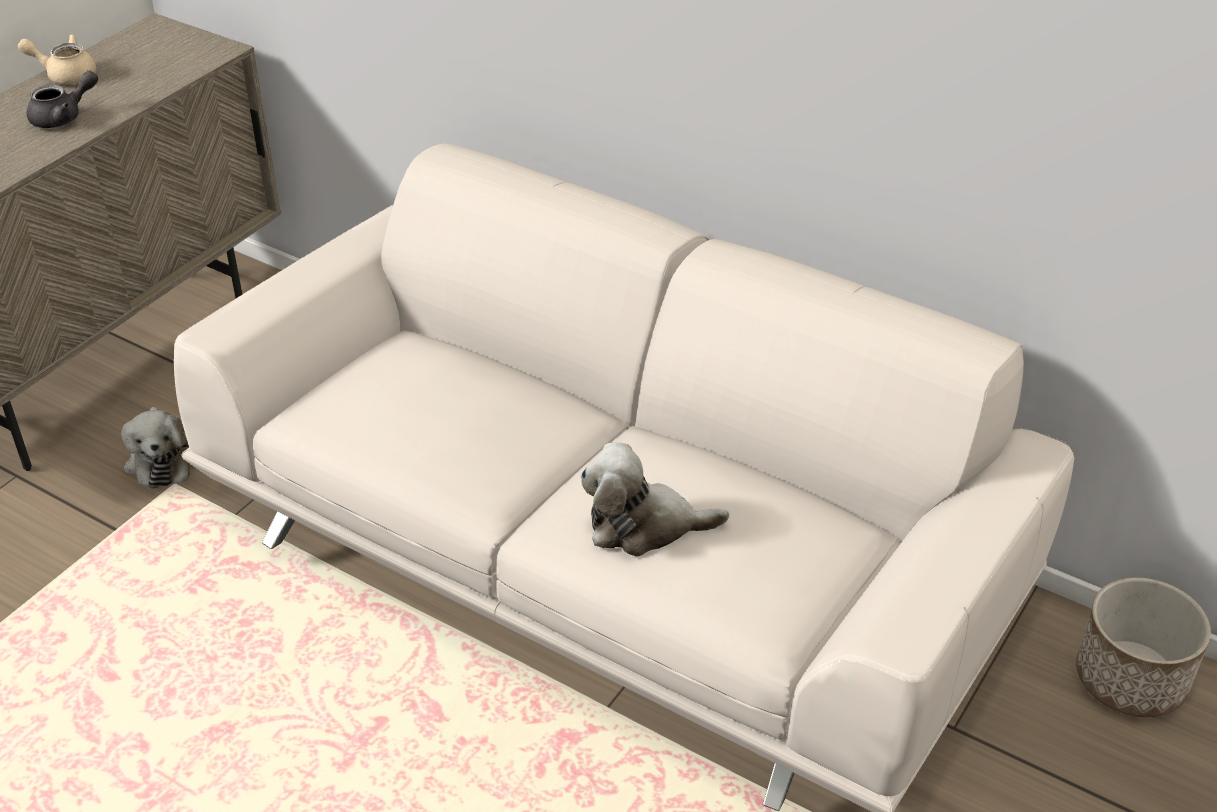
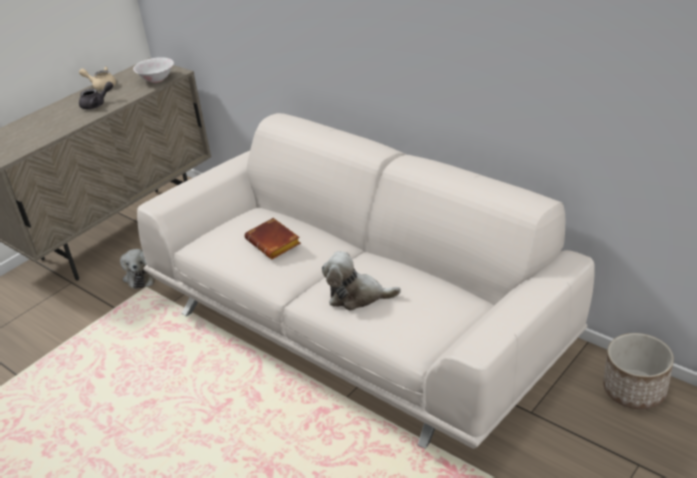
camera: 10 degrees right, 5 degrees down
(180, 63) = (157, 79): none -> white bowl
(463, 413) = (275, 243): none -> brown book

